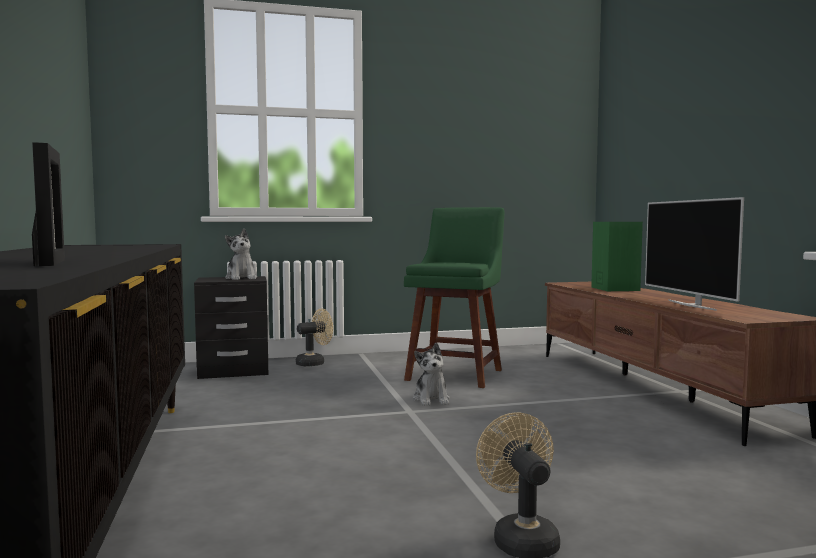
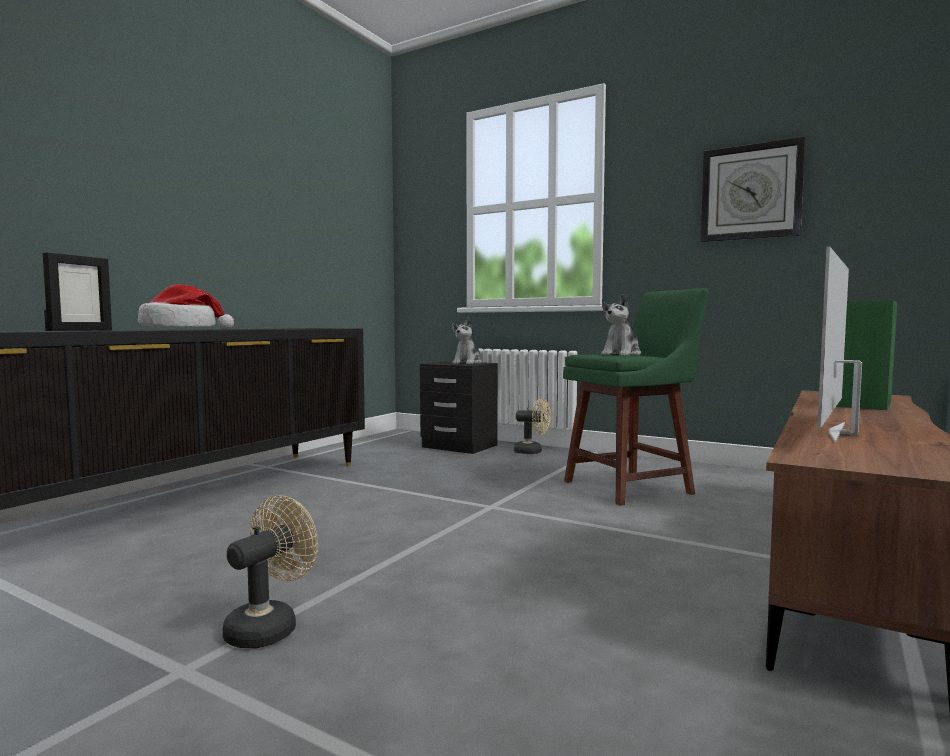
camera: 45 degrees right, 0 degrees up
(91, 254) = (181, 329): none -> hat
(431, 399) = (538, 502): plush toy -> plush toy (621, 354)
(481, 130) = (751, 192): none -> wall clock

